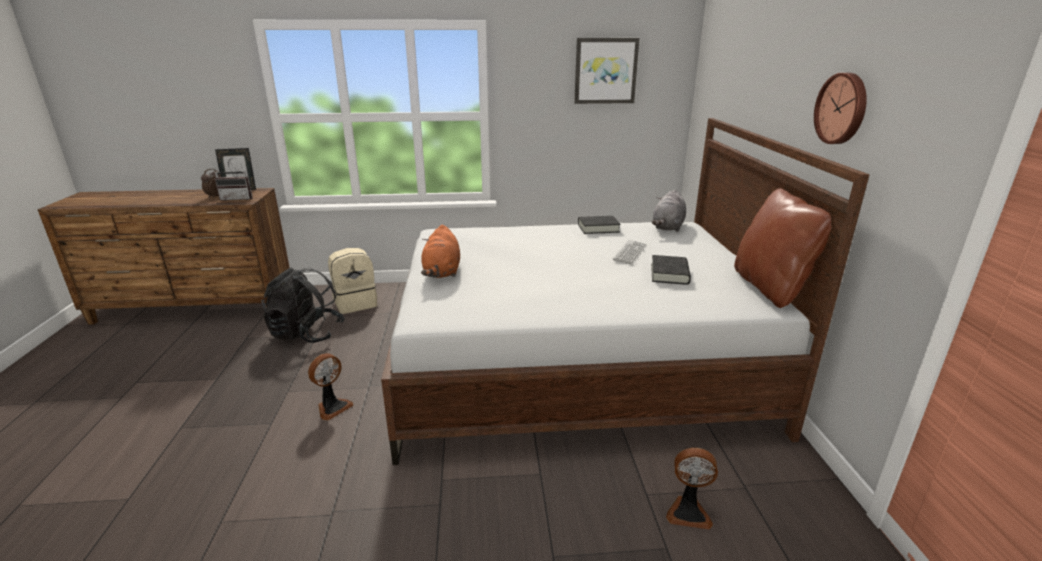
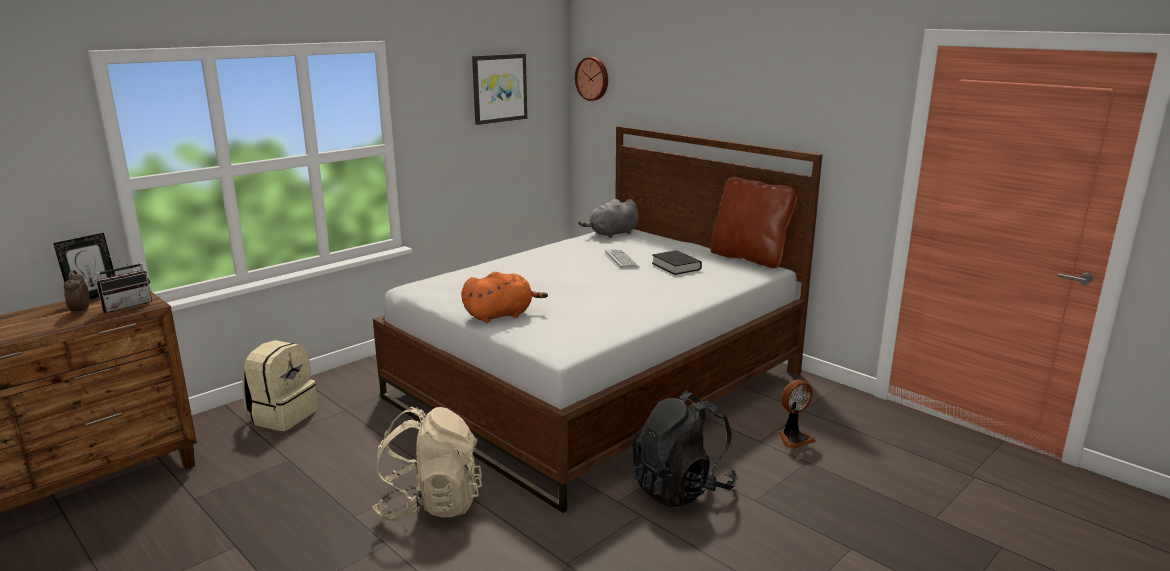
camera: 40 degrees left, 5 degrees down
(306, 334) = (274, 464): black backpack -> black backpack (681, 488)
(332, 407) = (430, 504): fan -> beige backpack
(442, 272) = (501, 315): orange plush toy -> orange plush toy turned 75 degrees counterclockwise
(598, 228) = (559, 247): black book -> none
(668, 227) = (612, 234): grey plush toy -> grey plush toy turned 75 degrees clockwise
(842, 109) = (778, 110): wall clock -> wall clock (593, 78)

